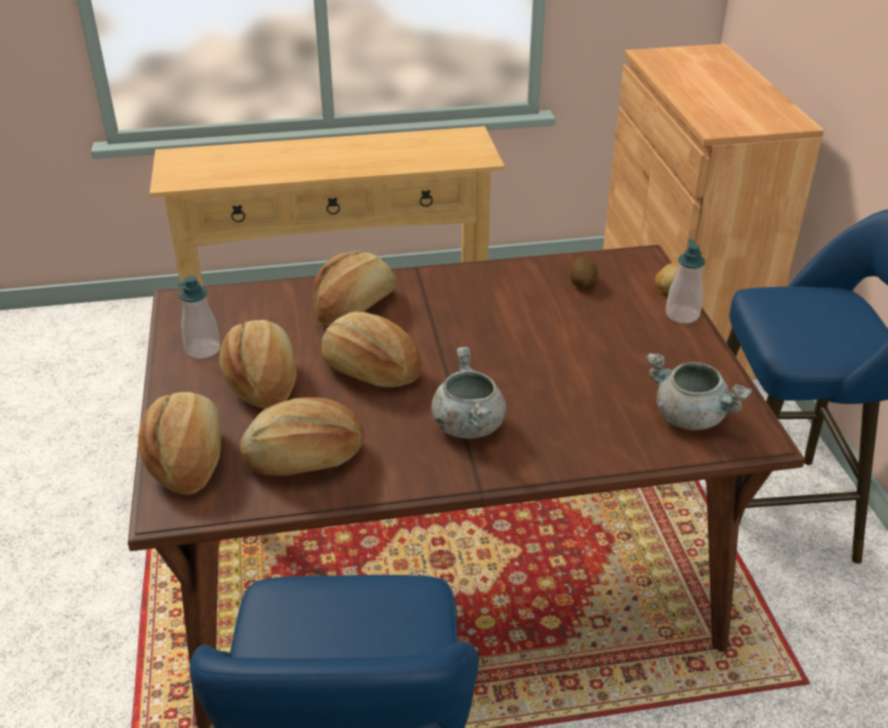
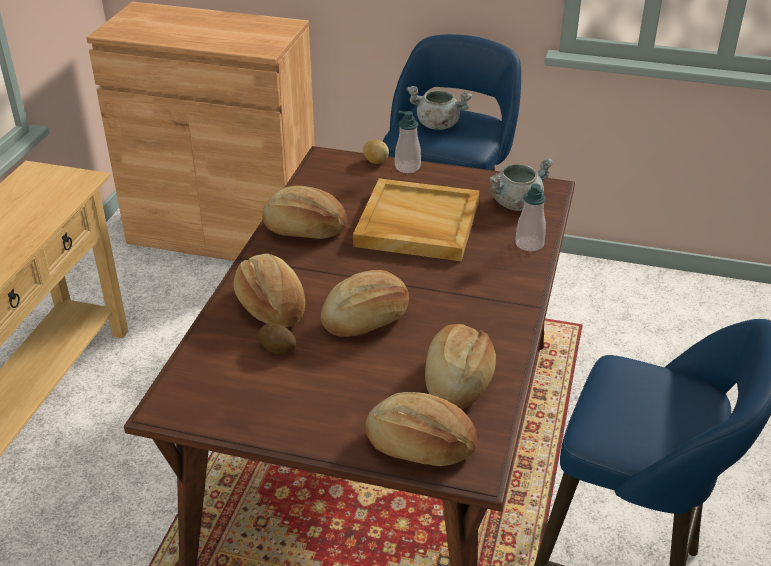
camera: 65 degrees left, 0 degrees up
(203, 349) = (263, 408): soap dispenser -> soap dispenser (529, 244)
(263, 381) = (340, 381): bread -> bread (304, 229)
(467, 425) = (467, 292): grey cooking pot -> grey cooking pot (437, 125)
(570, 353) = (416, 224): none -> beige tray
(583, 283) = (334, 191): potato -> potato (278, 348)

